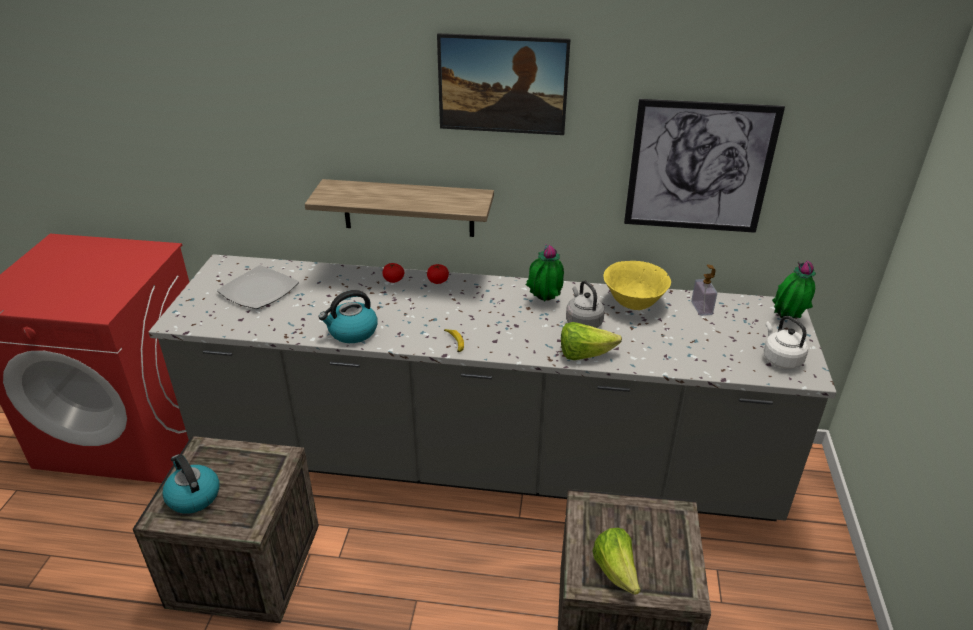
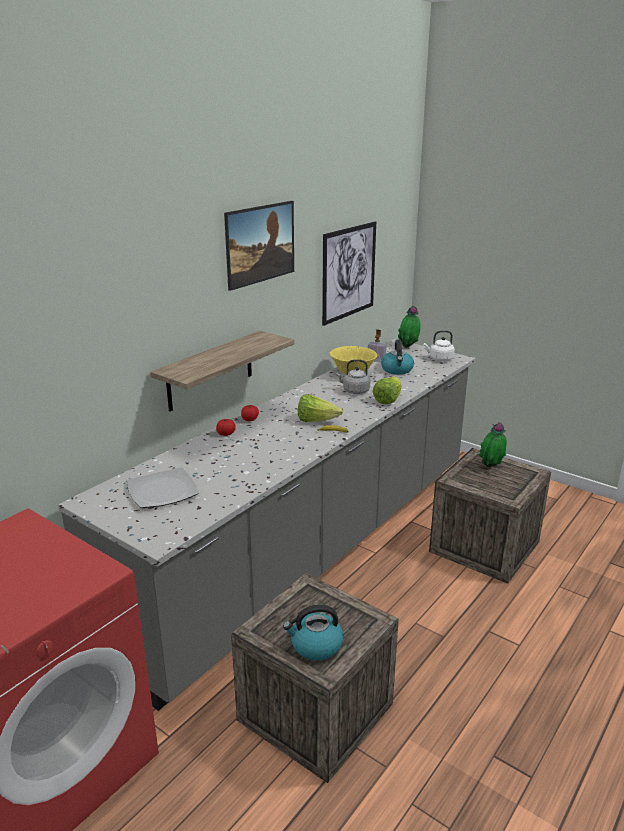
camera: 60 degrees left, 10 degrees down
(352, 332) = (277, 464): kettle -> kettle (397, 370)
(544, 302) = (320, 395): potted plant -> potted plant (491, 467)
(616, 571) = (509, 486): lettuce -> lettuce (316, 421)

